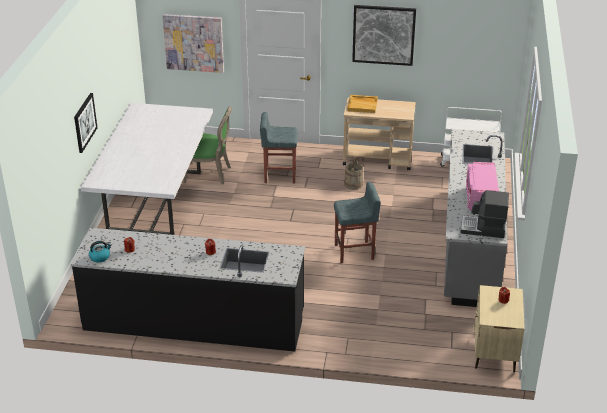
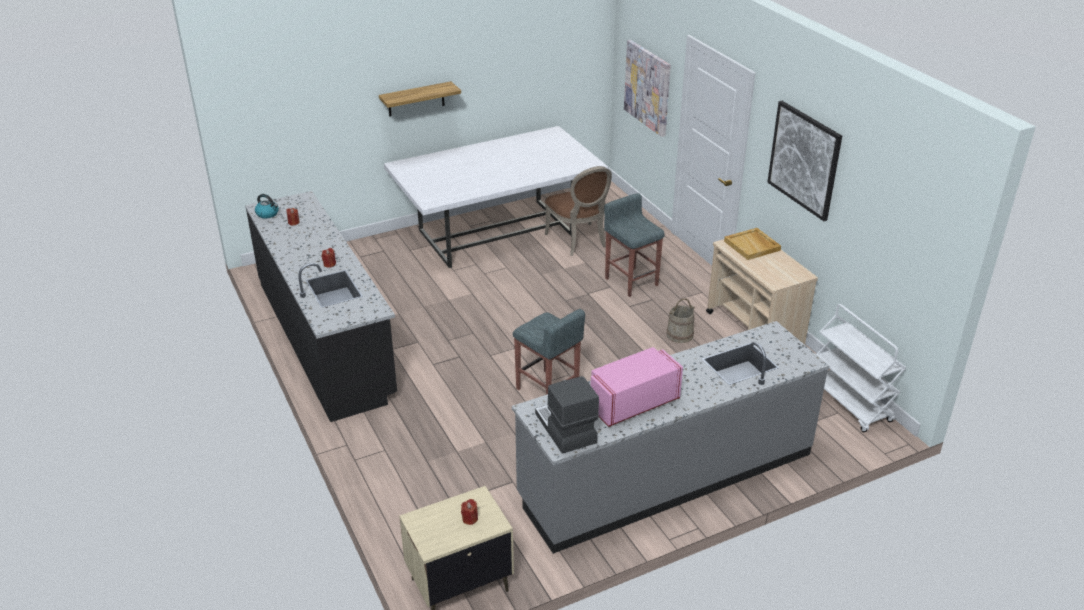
camera: 55 degrees right, 0 degrees up
(84, 122) = (416, 99): picture -> shelf
(210, 174) = (579, 241): green chair -> brown chair

